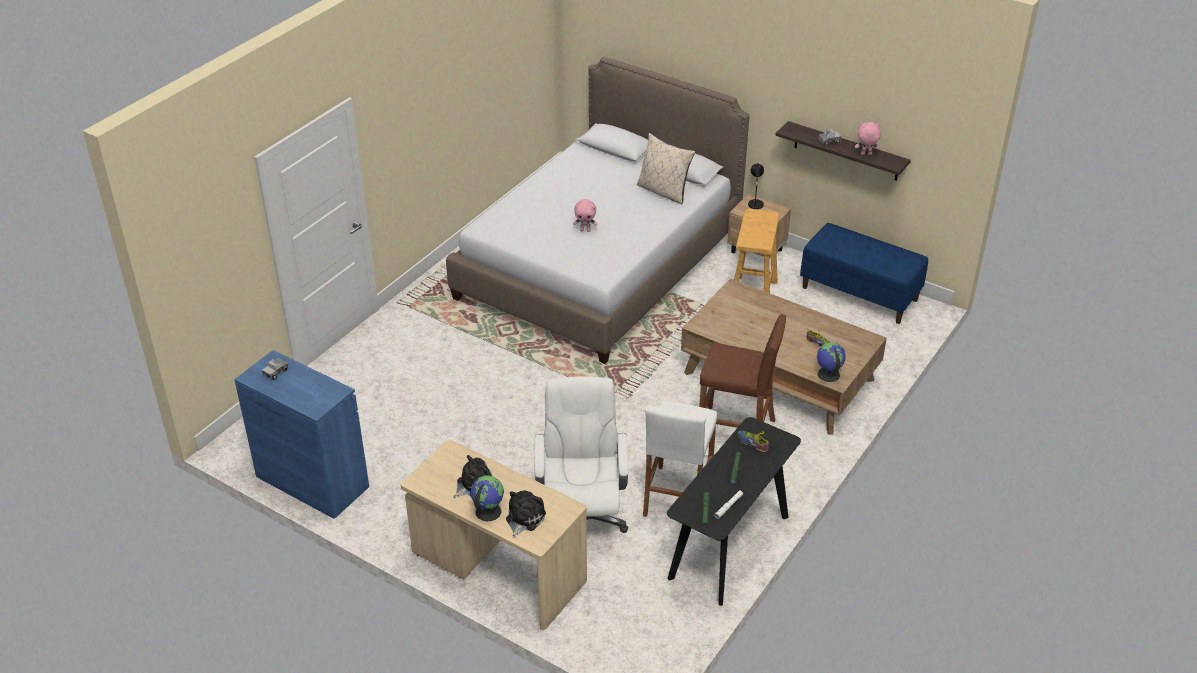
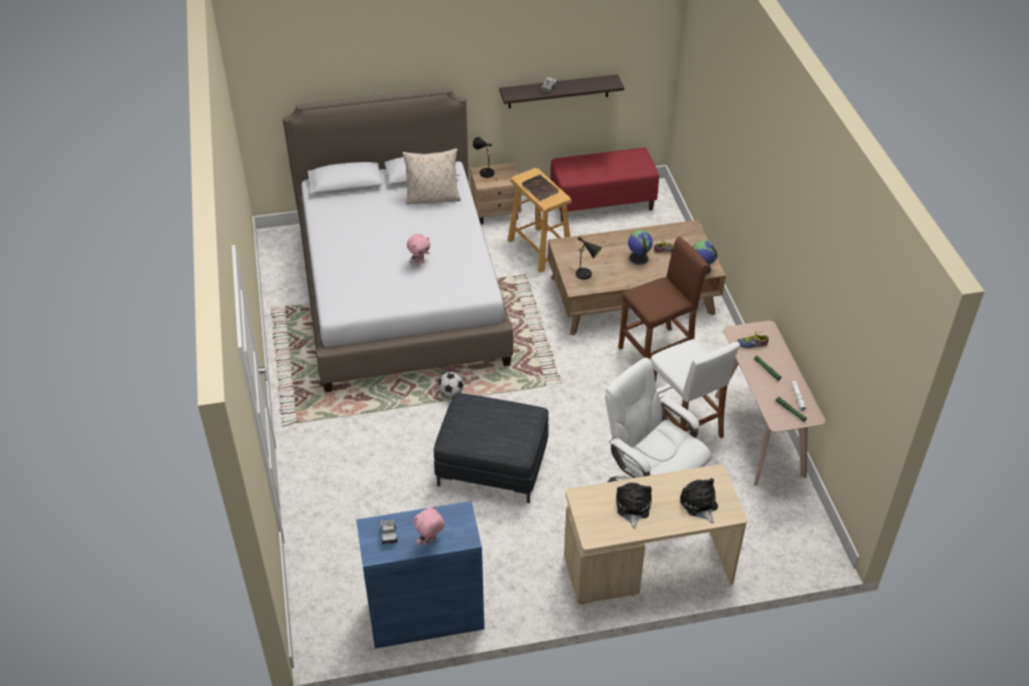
camera: 45 degrees left, 5 degrees up
(487, 511) = (670, 519): globe -> globe (638, 258)
(492, 421) = (492, 465): none -> grey ottoman
(535, 355) = (451, 393): none -> football
(721, 321) = (586, 274): none -> black table lamp
(729, 547) = (759, 435): black console table -> beige console table
(755, 229) = (539, 189): none -> brown book
(860, 293) = (602, 203): blue bench -> red bench
(866, 154) = (586, 85): pink plush toy -> pink plush toy (430, 542)

